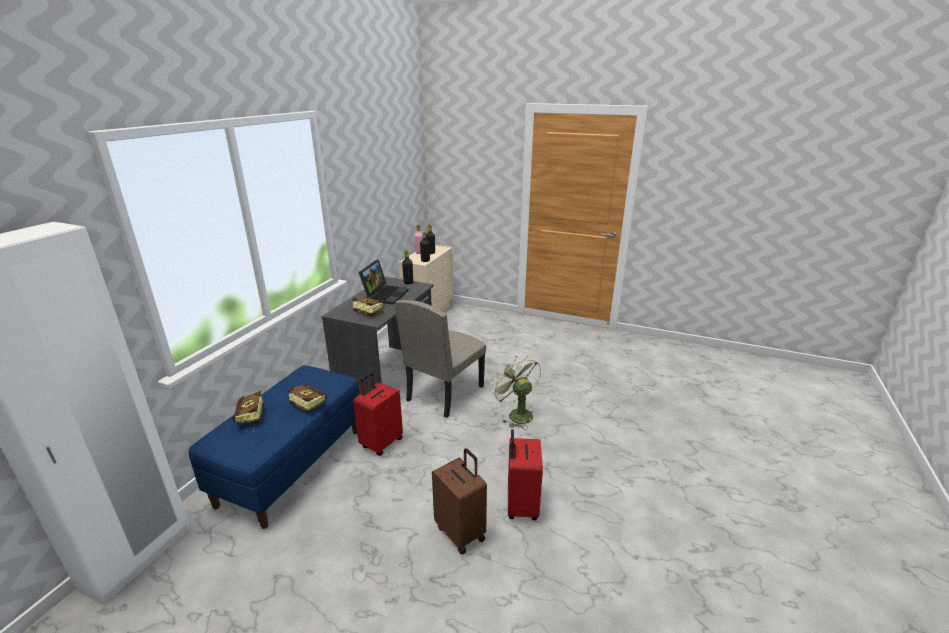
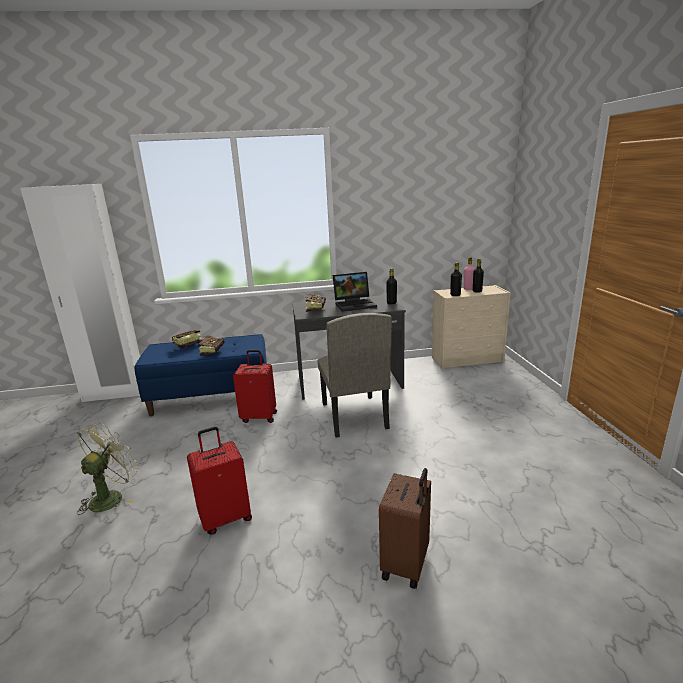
camera: 60 degrees right, 5 degrees down
(444, 393) = (353, 416): beige chair -> beige chair turned 105 degrees counterclockwise
(461, 532) = (176, 495): brown suitcase -> brown suitcase (407, 564)
(516, 414) = (364, 465): green fan -> green fan (111, 497)

